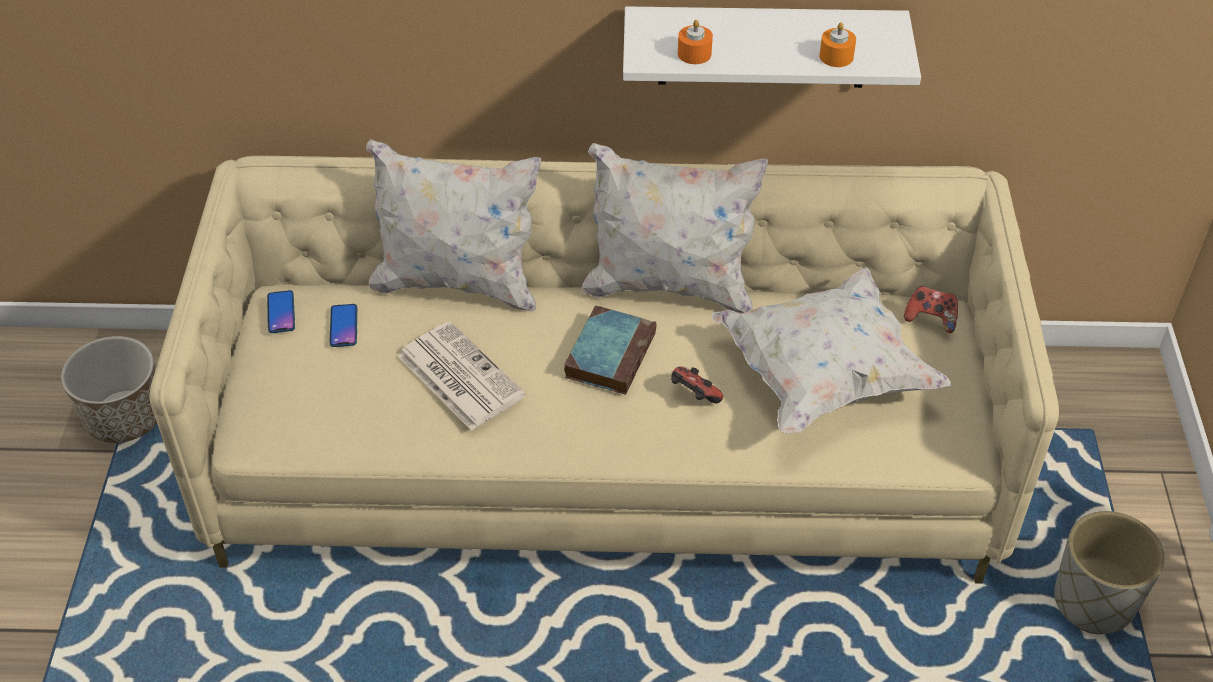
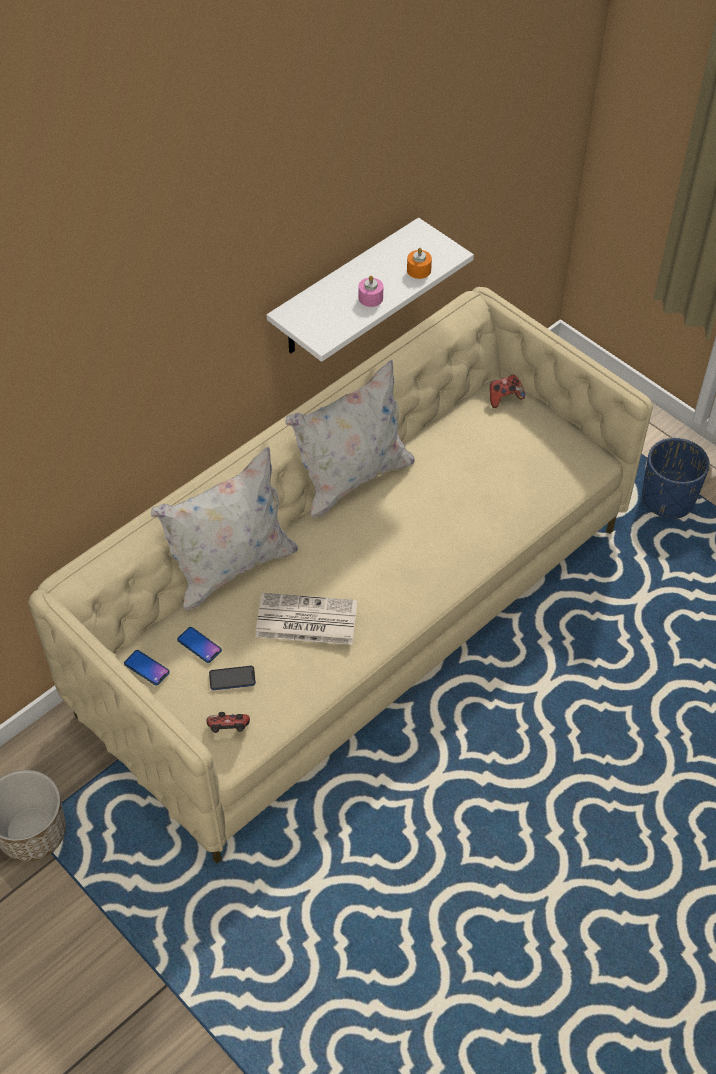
camera: 45 degrees left, 5 degrees up
(333, 376) = (232, 679): none -> phone
(610, 353) = (371, 542): book -> none
(693, 396) = (441, 531): game controller -> game controller (229, 730)
(694, 53) = (344, 318): orange candle -> none
(747, 51) = (370, 298): none -> pink candle
(823, 376) = (490, 470): white pillow -> none
(1094, 602) = (668, 499): grey planter -> blue planter

